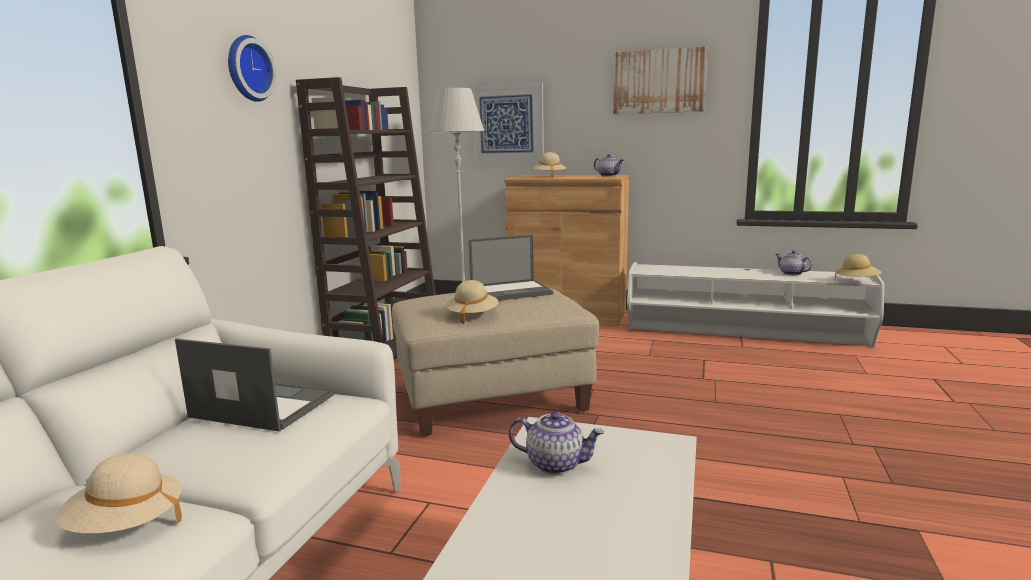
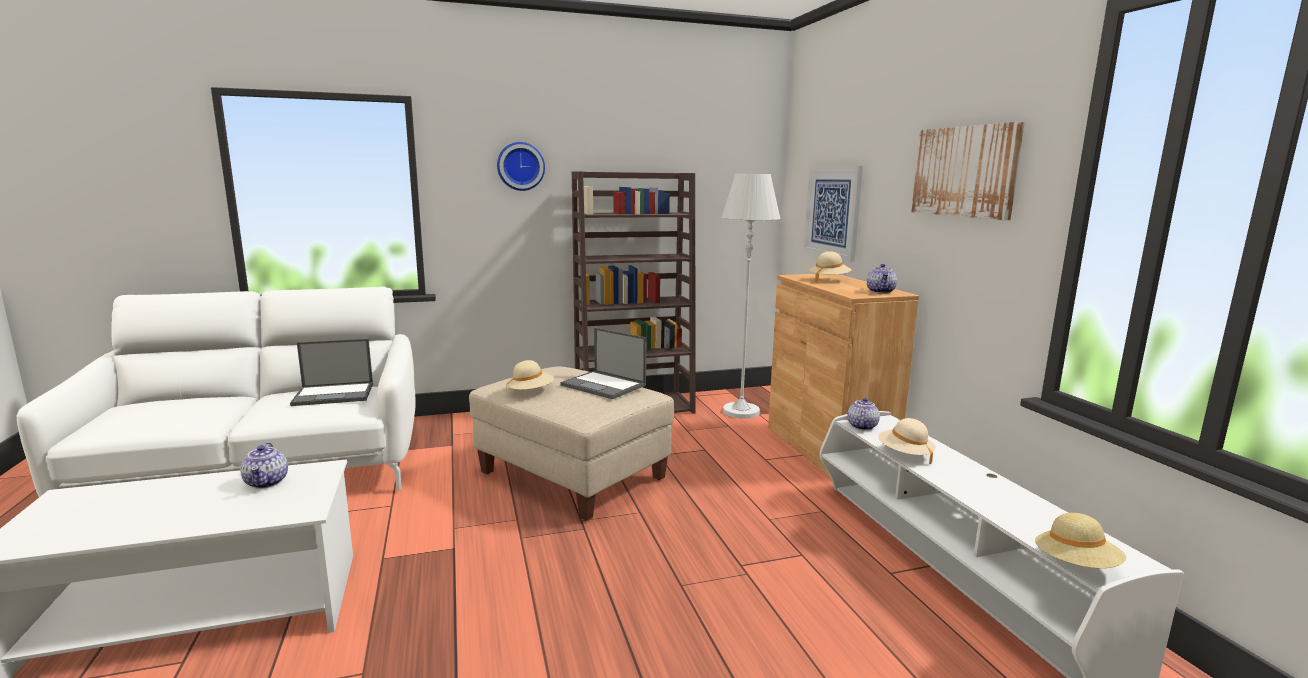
camera: 55 degrees right, 0 degrees up
(126, 525) = (197, 415): beige hat -> beige hat (904, 454)
(261, 406) = (335, 394): laptop -> laptop turned 90 degrees clockwise
(791, 273) = (1026, 508): teapot -> teapot (861, 426)

